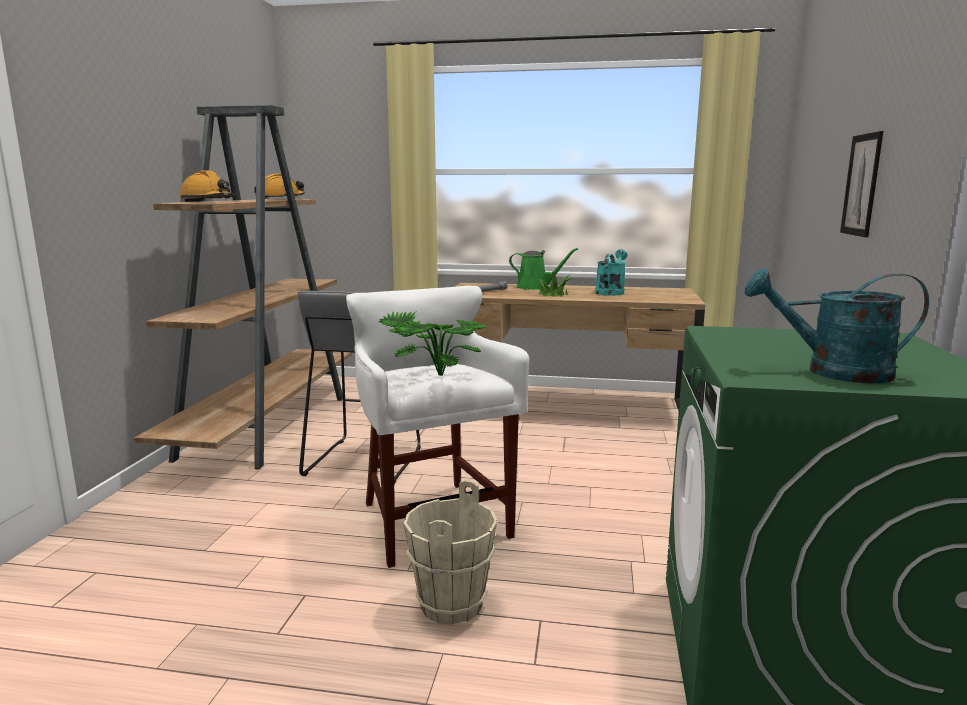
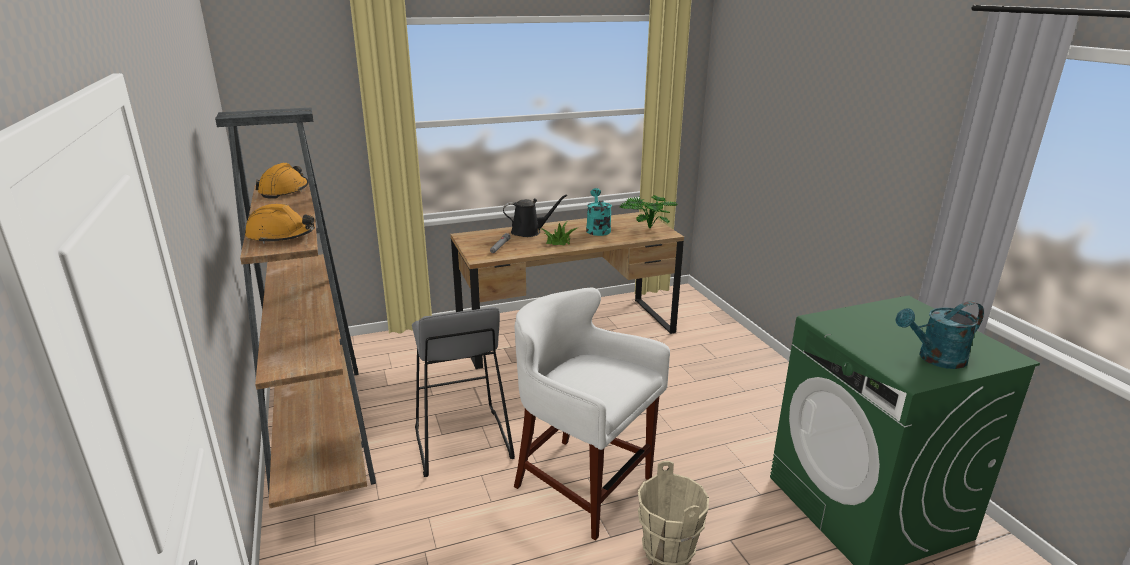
camera: 30 degrees left, 10 degrees up
(433, 376) = (606, 382): potted plant -> potted plant (646, 228)
(535, 287) = (529, 232): green watering can -> black watering can
(861, 185) = (814, 157): picture -> none

